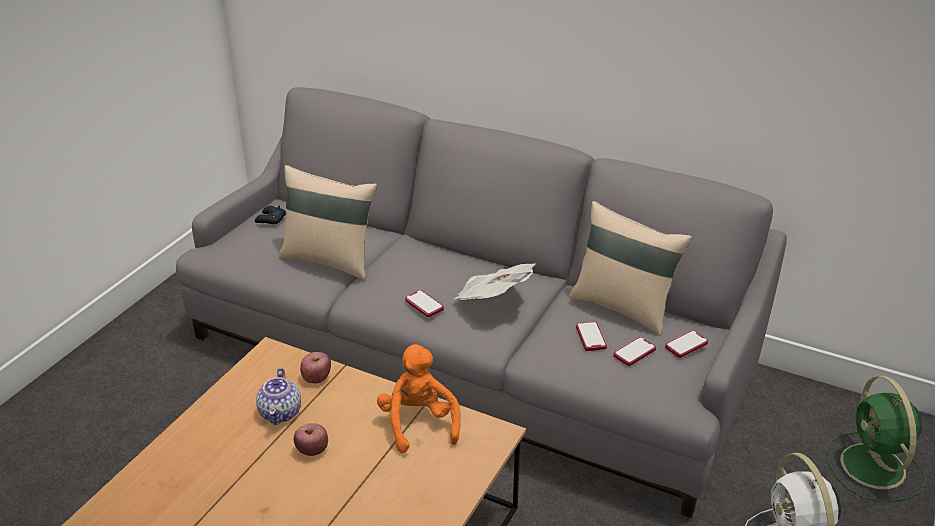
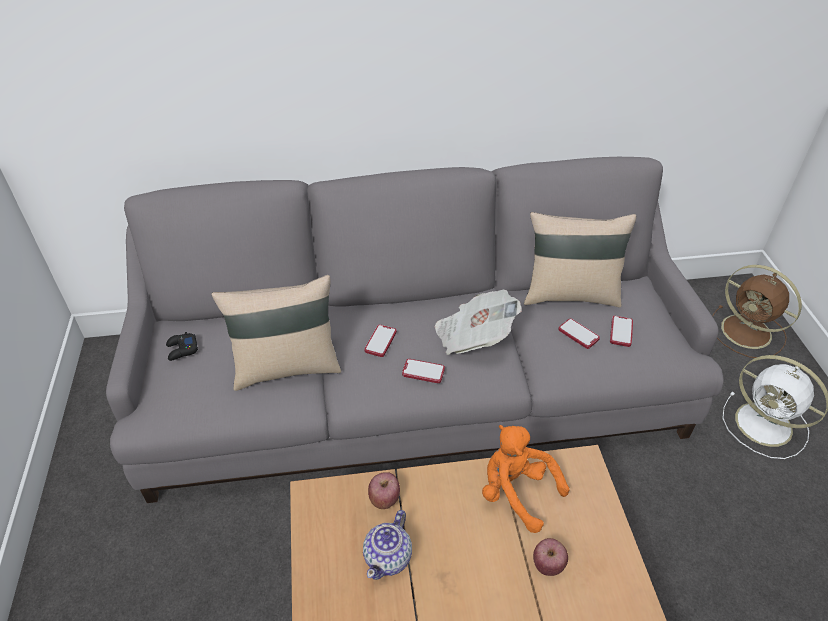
camera: 35 degrees left, 10 degrees up
(281, 412) = (388, 557): teapot -> teapot turned 60 degrees clockwise
(312, 450) = (458, 580): apple -> apple (548, 565)
(686, 345) = (645, 306): phone -> phone (380, 341)
(874, 468) = (748, 332): green fan -> brown fan

